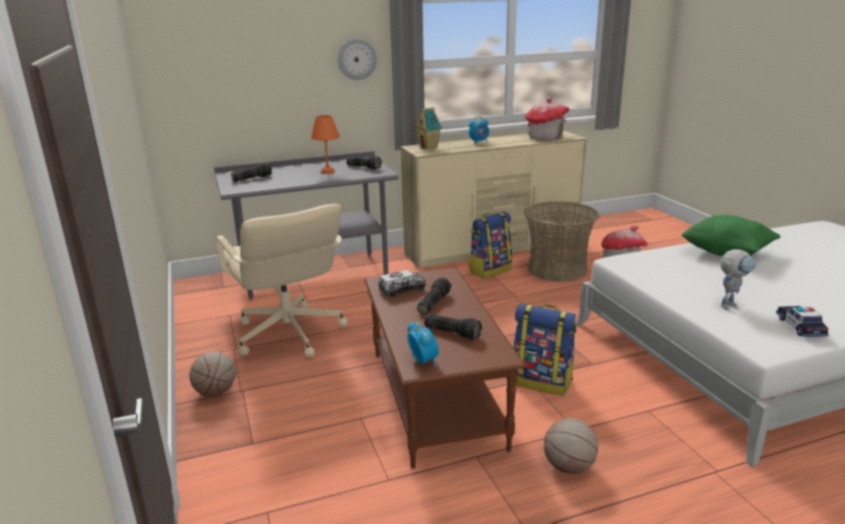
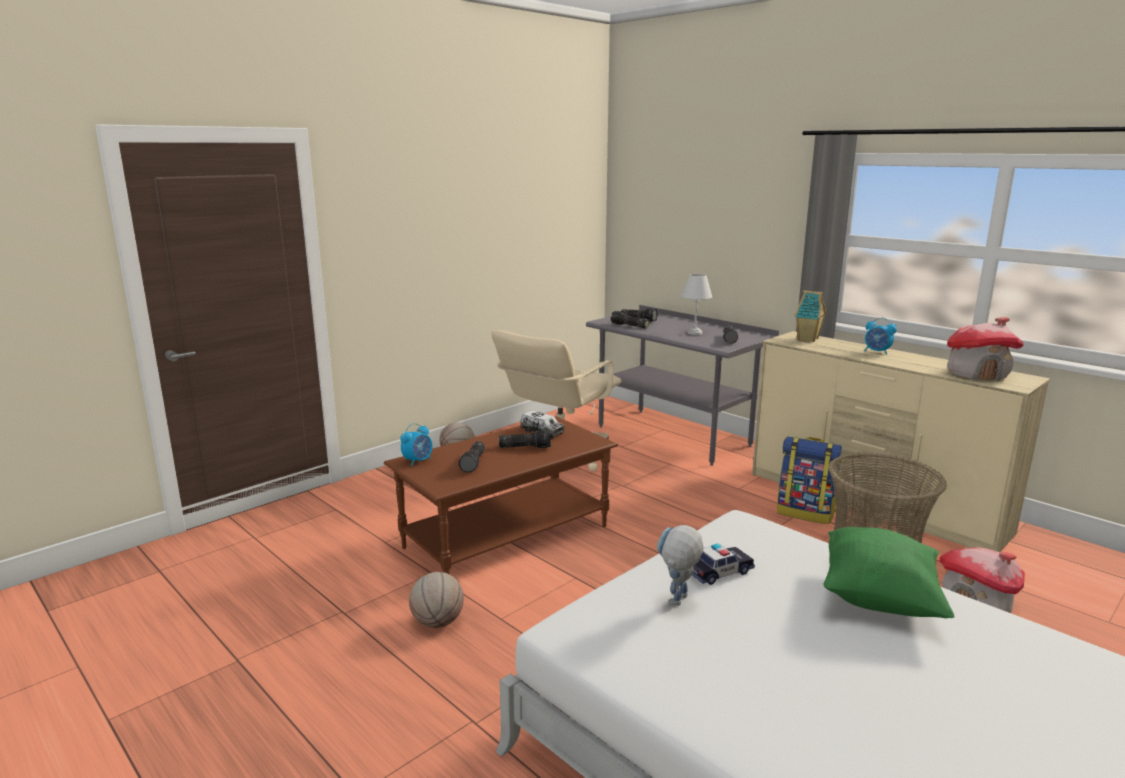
camera: 65 degrees right, 5 degrees down
(268, 184) = (629, 326): none -> flashlight
(328, 171) = (695, 333): orange table lamp -> white table lamp
(357, 59) = (780, 224): wall clock -> none
(542, 381) = (577, 586): backpack -> none
(729, 304) = (677, 603): toy robot -> toy robot turned 90 degrees clockwise
(800, 326) = (650, 661): toy car -> toy car (719, 572)

